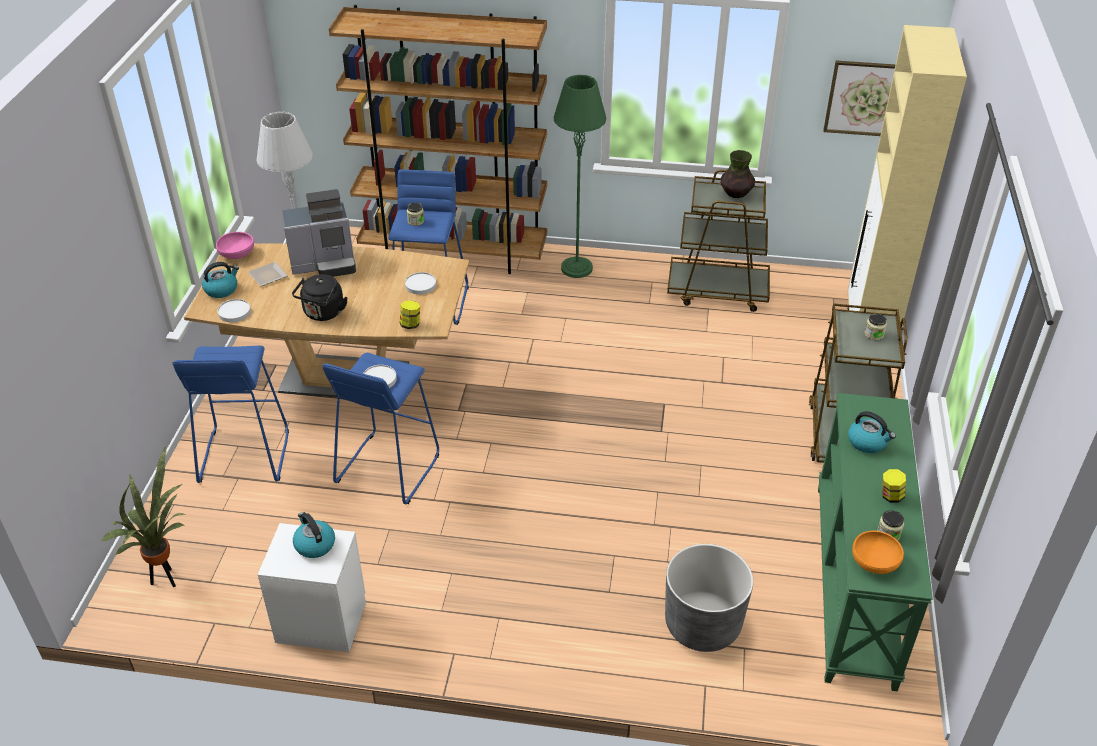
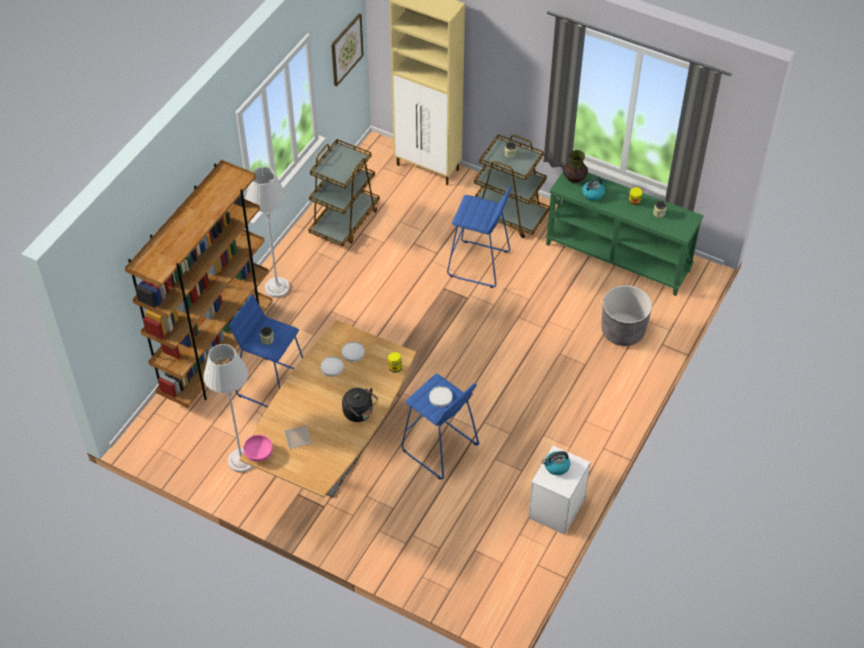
camera: 70 degrees left, 10 degrees up
(167, 578) = (490, 587): potted plant -> none
(222, 289) = (301, 468): kettle -> none
(234, 312) = (333, 464): white plate -> white plate (332, 367)
(244, 456) = (391, 528): blue stool -> blue stool (478, 264)
(325, 263) = (299, 401): coffee machine -> none
(577, 268) = (277, 288): green floor lamp -> grey floor lamp
(736, 194) = (337, 159): vase -> vase (574, 178)
(874, 562) = (674, 226): orange bowl -> none

